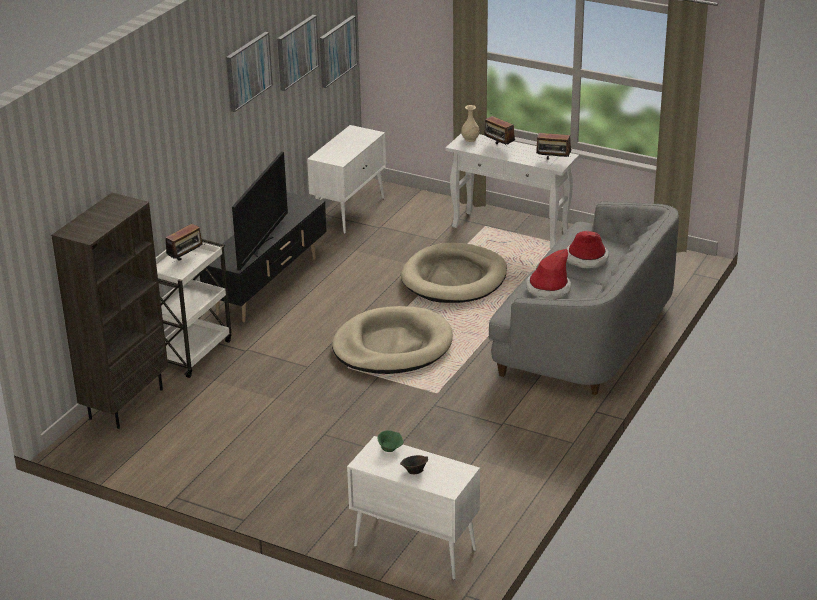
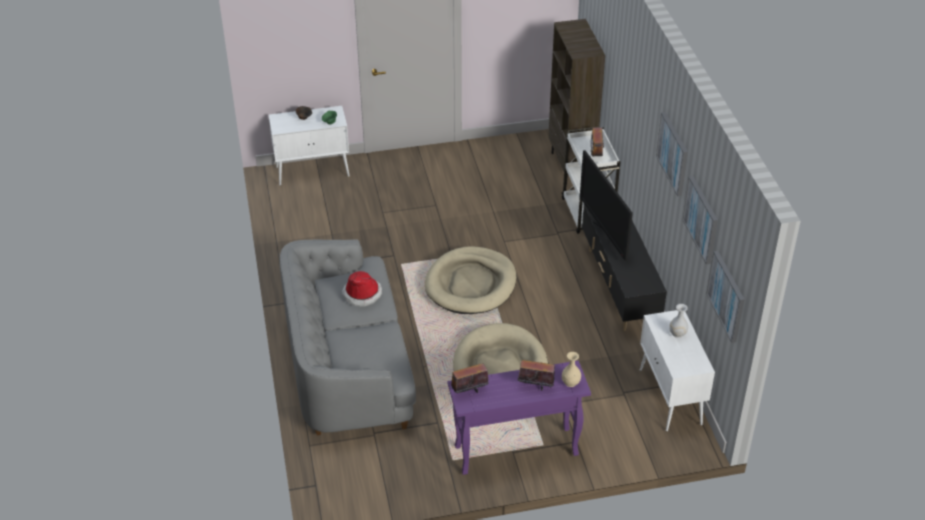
camera: 140 degrees right, 10 degrees up
(338, 149) = (677, 333): none -> white vase
(511, 231) = (515, 451): white console table -> purple console table
(586, 258) = (362, 340): hat -> none

